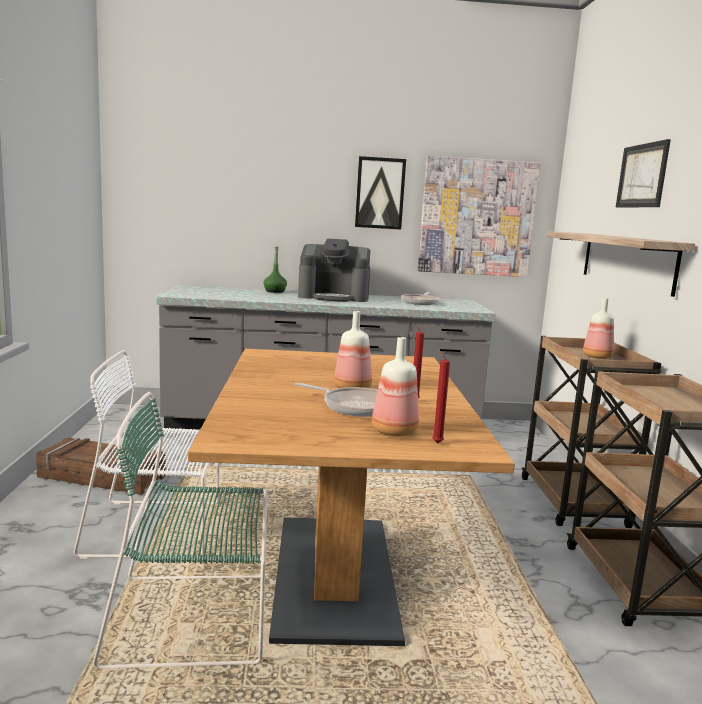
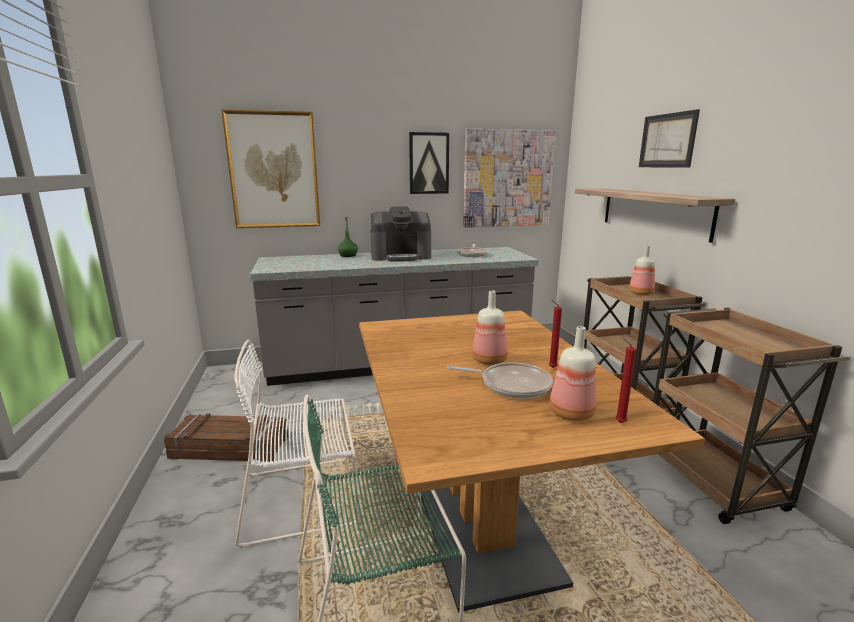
camera: 10 degrees left, 5 degrees up
(203, 190) = (274, 170): none -> picture

